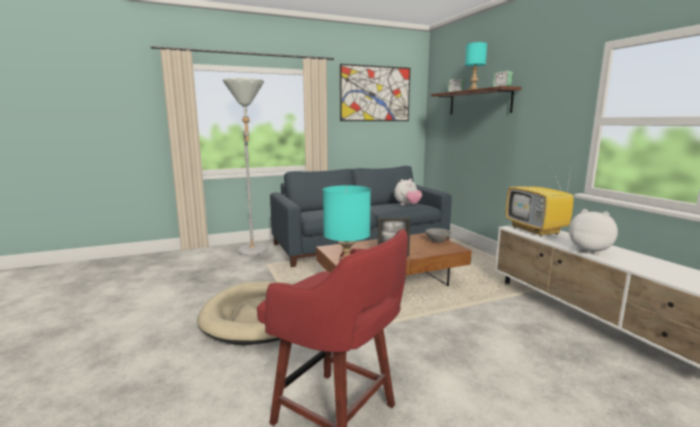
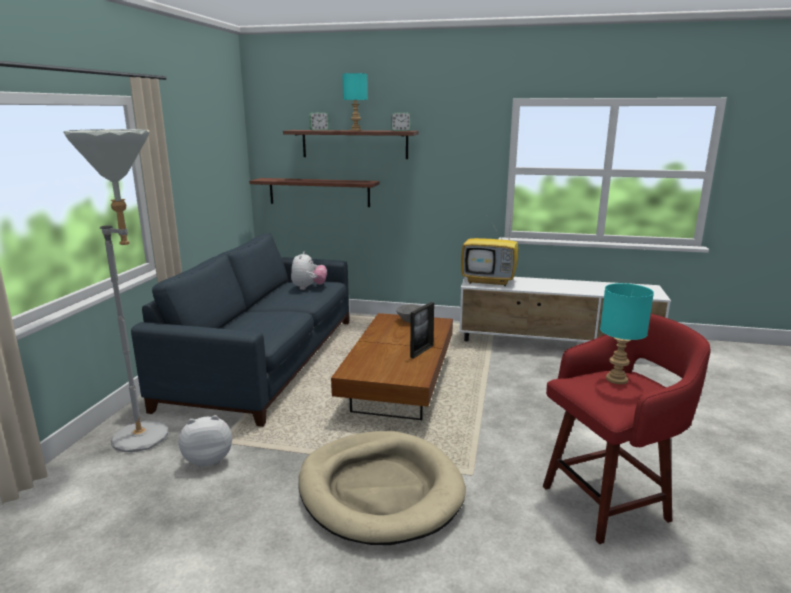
camera: 55 degrees left, 5 degrees up
(375, 94) = (203, 130): picture -> none
(456, 141) = (319, 192): none -> shelf
(590, 251) = (555, 288): plush toy -> plush toy (208, 459)

